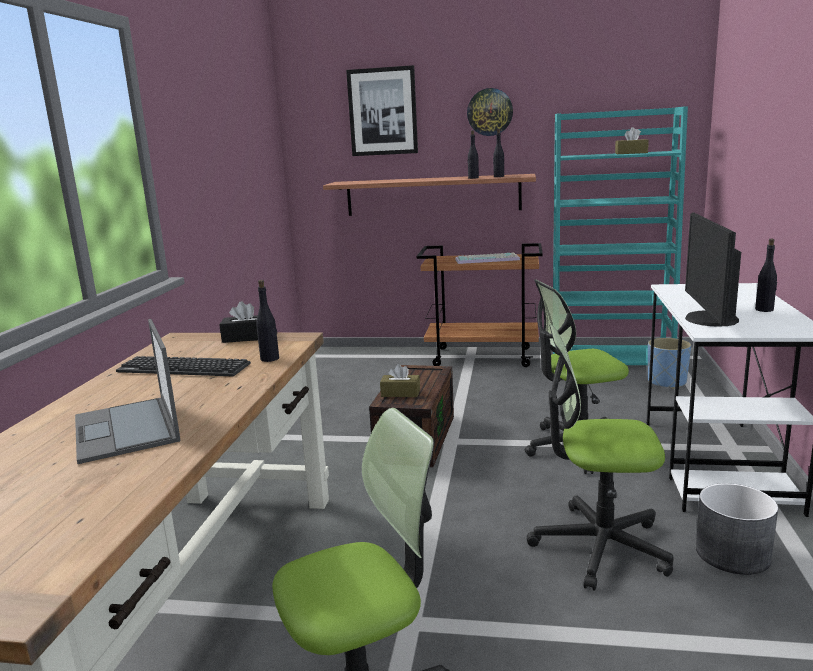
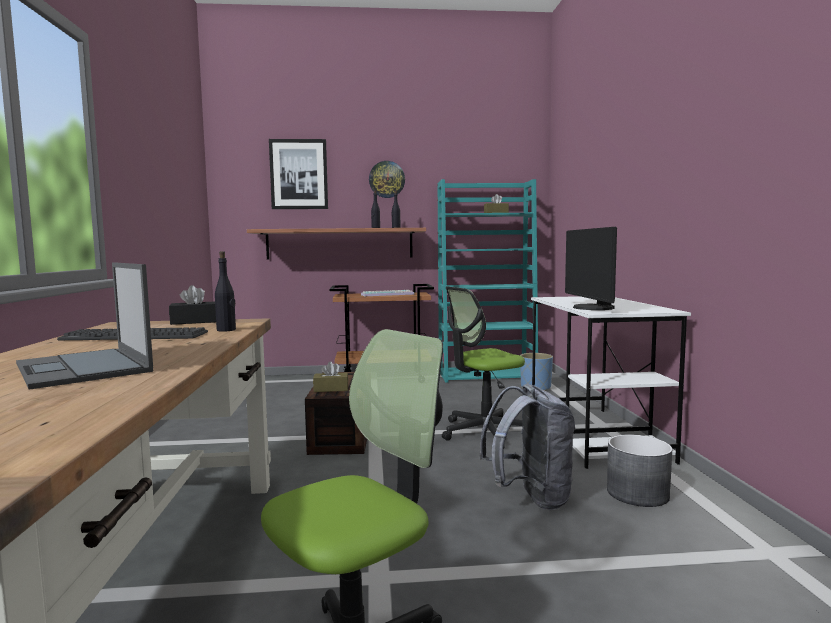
camera: 15 degrees left, 10 degrees down
(599, 546) = (530, 498): office chair -> grey backpack
(764, 310) = (626, 304): black bottle -> none

